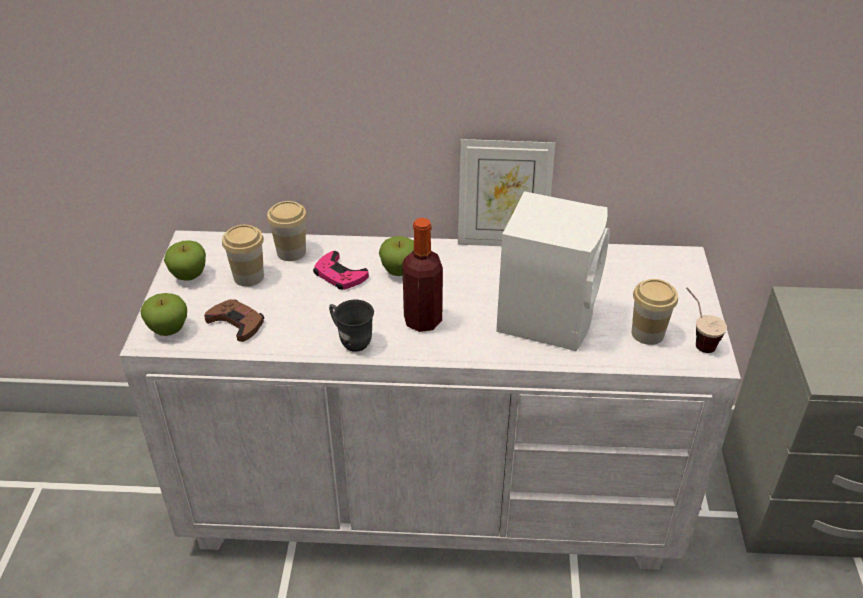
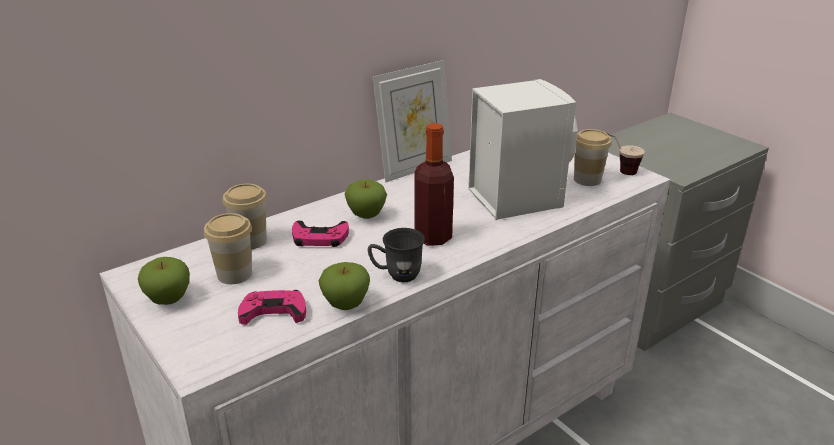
camera: 40 degrees left, 10 degrees down
(168, 330) = (208, 349): apple -> apple (346, 304)
(236, 323) = (273, 311): brown game controller -> pink game controller

